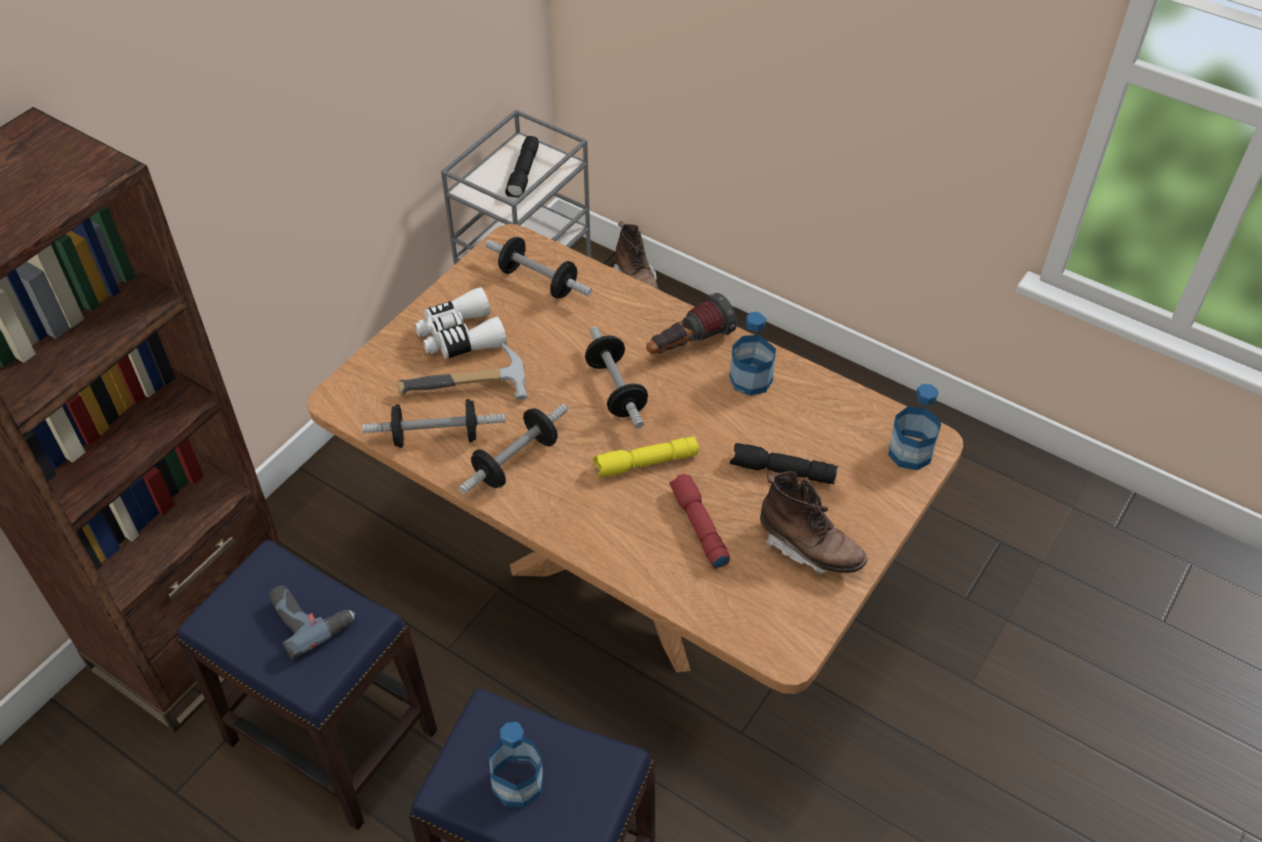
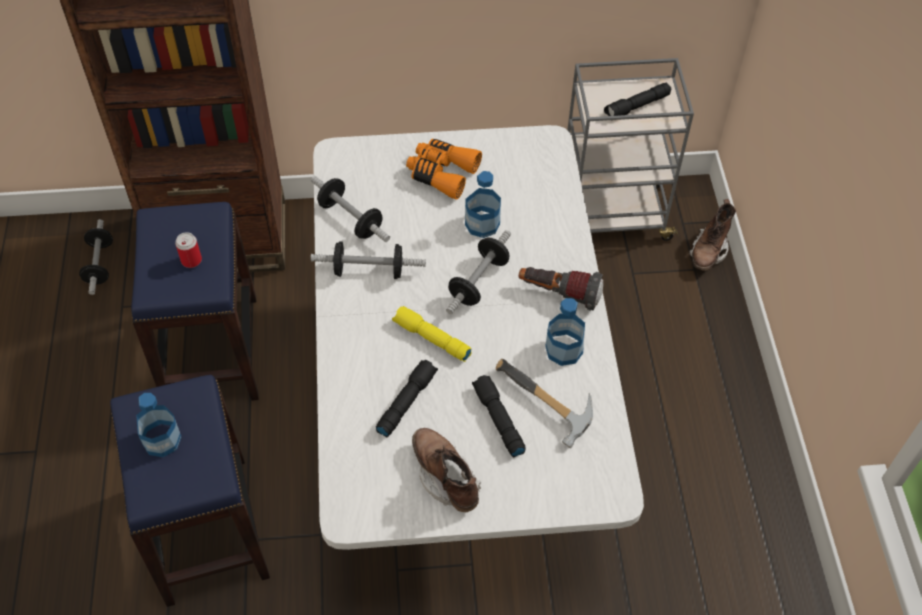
camera: 50 degrees right, 5 degrees up
(310, 617) = (191, 260): power drill -> can
(460, 336) = (442, 173): white binoculars -> orange binoculars
(469, 391) = (402, 209): hammer -> hammer (542, 407)
(538, 281) = (530, 178): dumbbell -> dumbbell (99, 264)
(631, 575) = (460, 423): brown dining table -> white dining table
(698, 526) = (406, 401): red flashlight -> black flashlight
(809, 548) = (445, 477): brown boot -> brown boot turned 150 degrees clockwise
(910, 452) = (591, 488): bottle -> bottle (482, 224)

